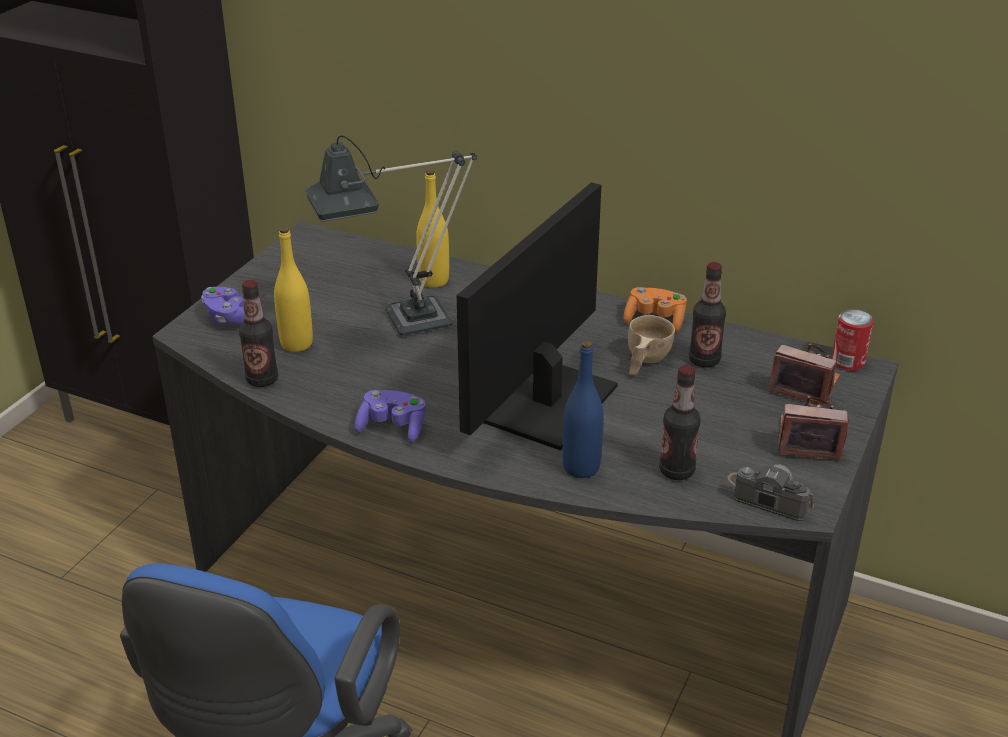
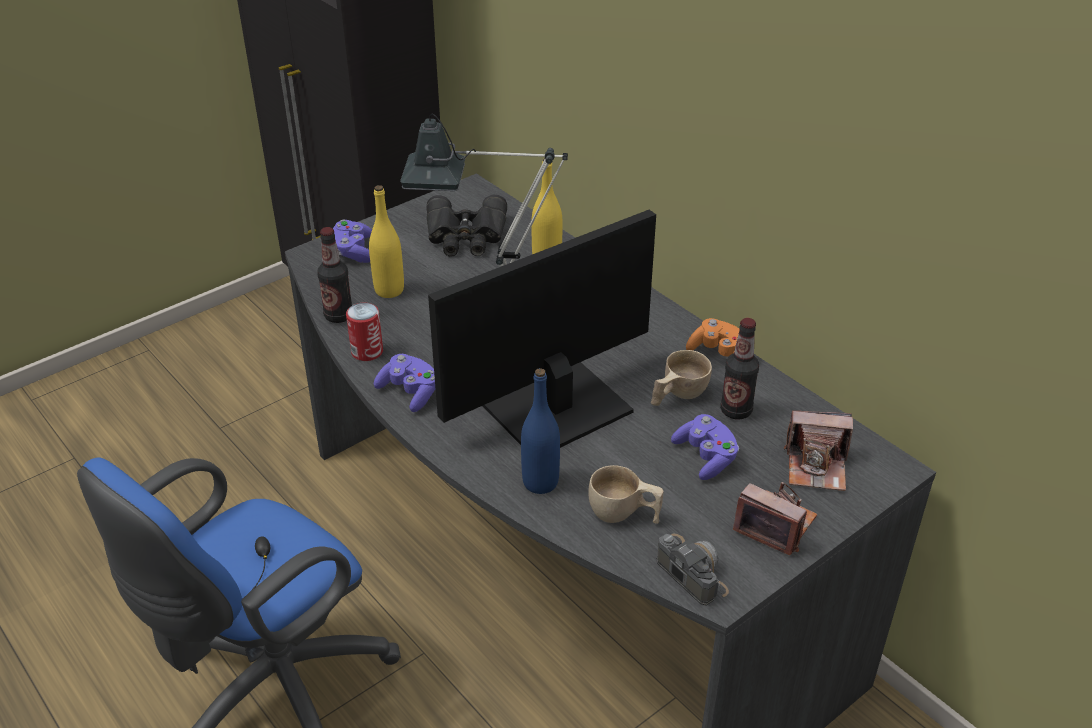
camera: 25 degrees right, 5 degrees up
(336, 278) = (466, 236): none -> black binoculars
(676, 471) = (624, 514): bottle -> beige cup
(709, 404) = (706, 457): none -> purple game controller
(804, 385) = (816, 467): camera -> camera turned 135 degrees clockwise
(847, 362) = (881, 455): can -> can (367, 352)

